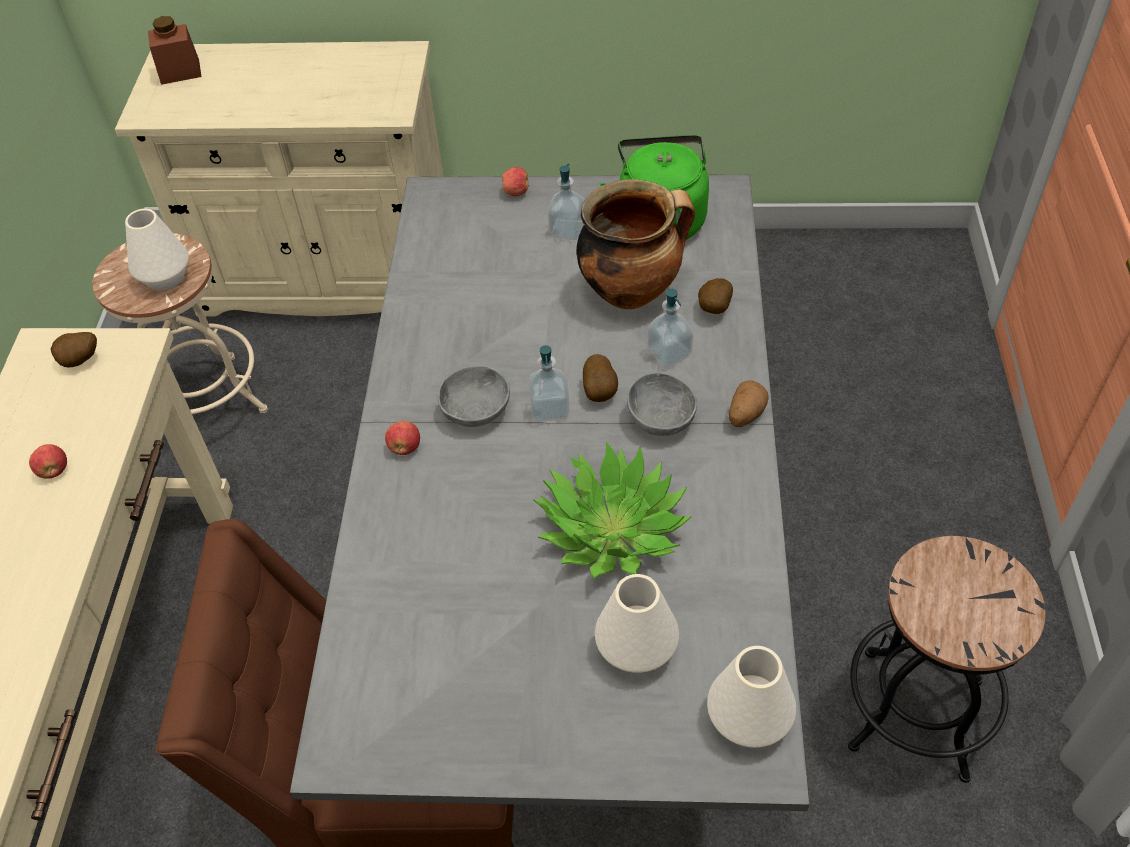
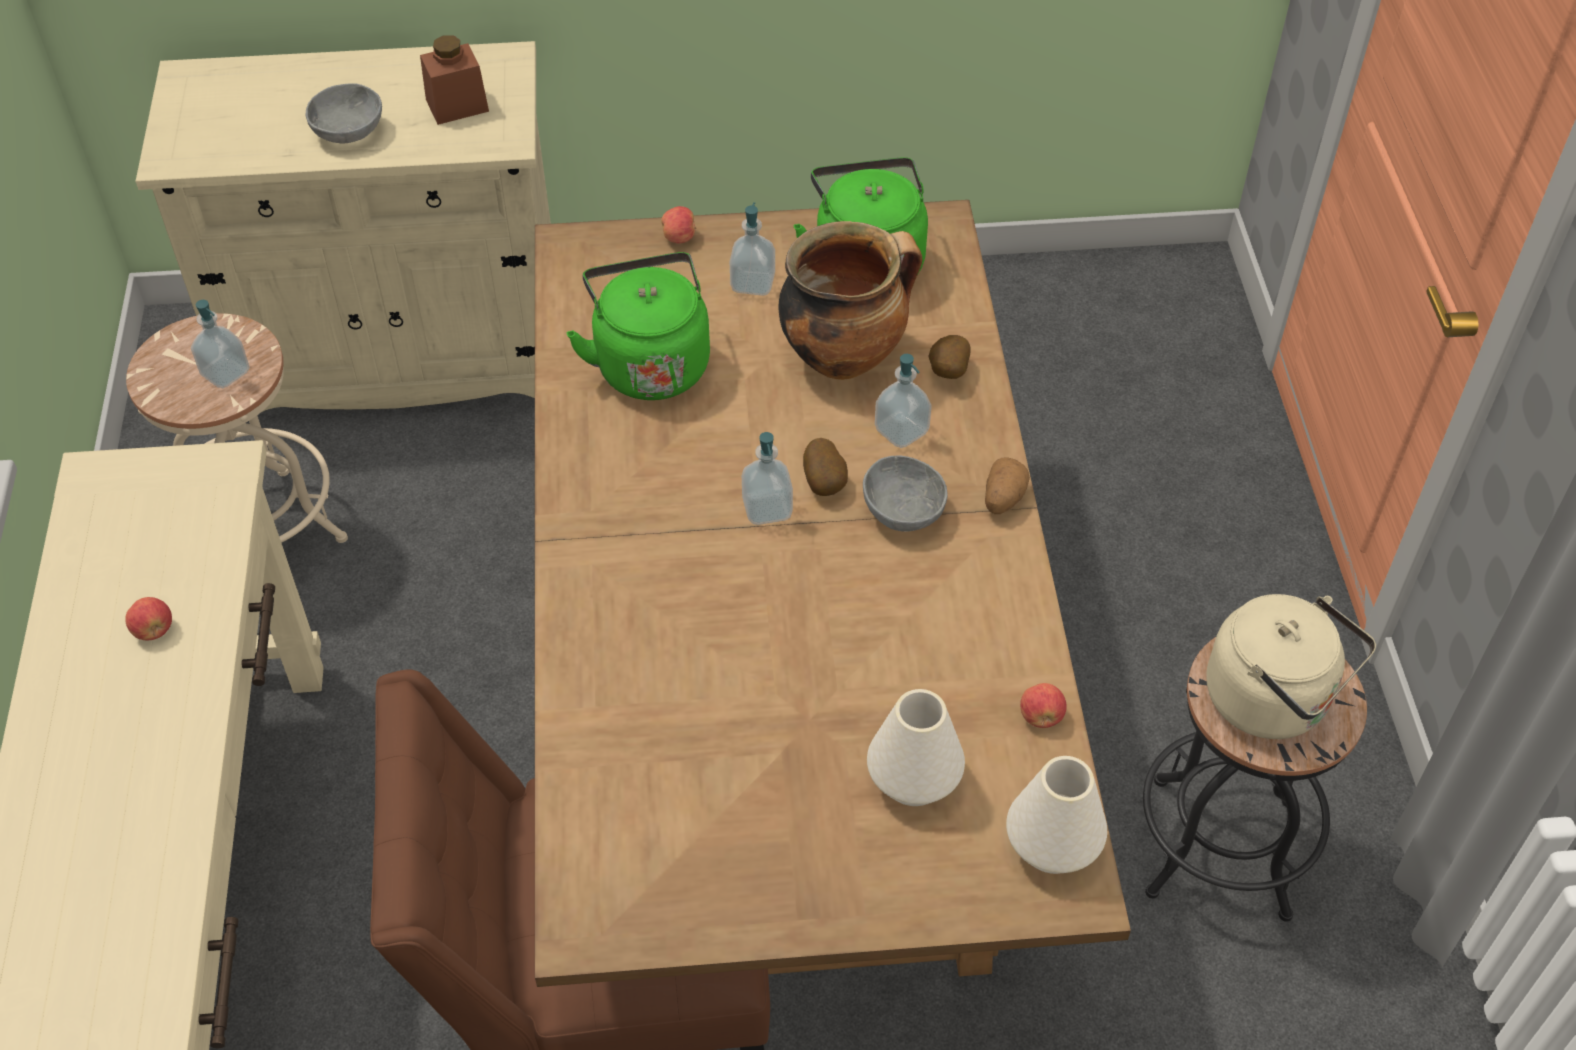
camera: 10 degrees left, 0 degrees up
(81, 361) = (155, 491): potato -> none
(165, 277) = (225, 373): white vase -> soap dispenser
(180, 71) = (207, 97): brown jar -> brown jar (457, 105)
(405, 447) = (596, 568): apple -> apple (1041, 717)
(476, 287) = (650, 362): none -> green kettle
(476, 412) = (678, 518): grey bowl -> grey bowl (349, 133)
(575, 588) = (789, 734): grey dining table -> brown dining table
(611, 529) = (864, 646): potted plant -> none
(963, 604) = (1273, 701): none -> beige kettle

